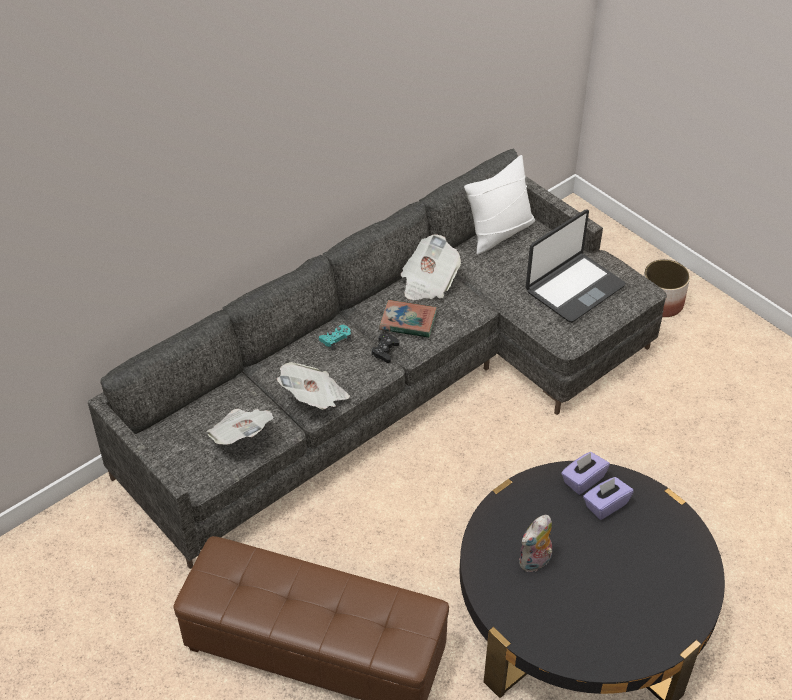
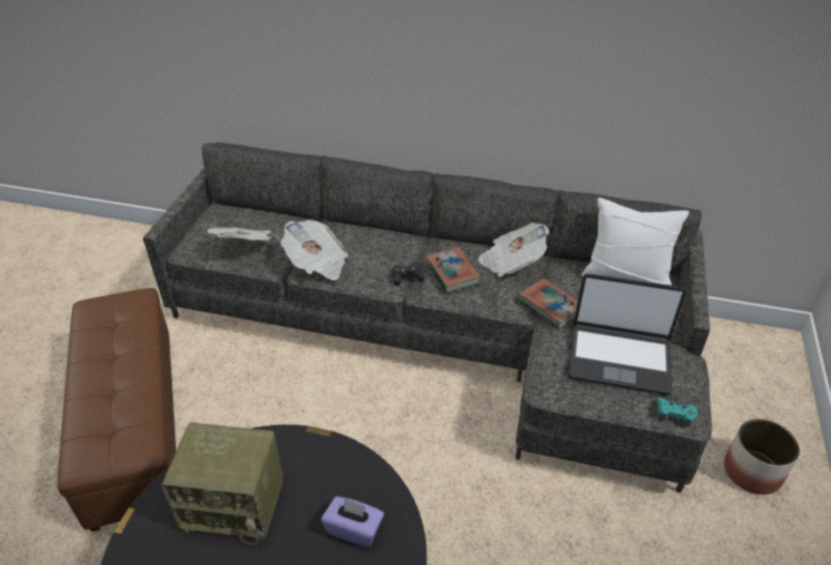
camera: 55 degrees right, 5 degrees down
(335, 339) = (391, 244): turquoise game controller -> turquoise game controller (675, 414)
(493, 290) = (551, 306): none -> book
(535, 562) = (236, 504): plush toy -> radio
(583, 480) = (374, 492): purple tissue box -> none

